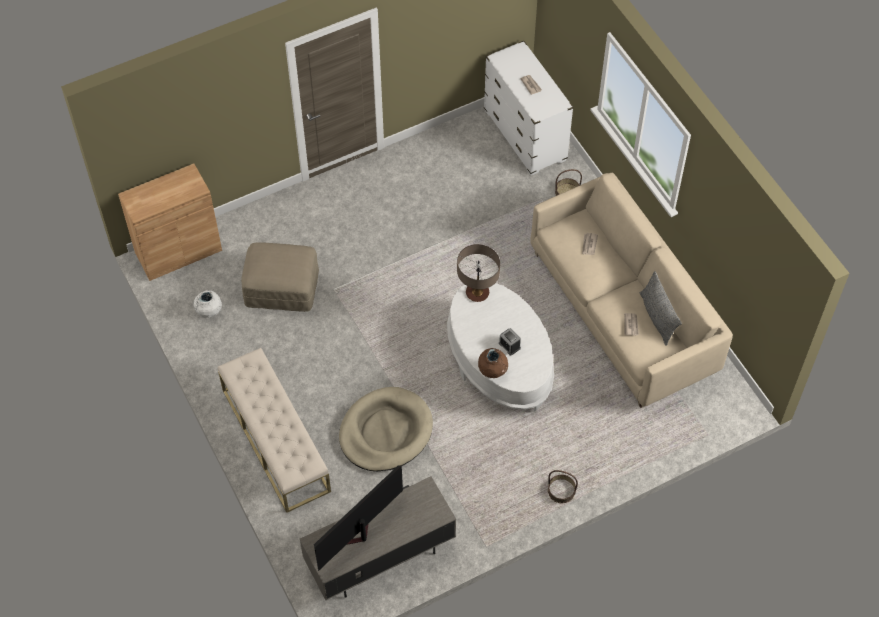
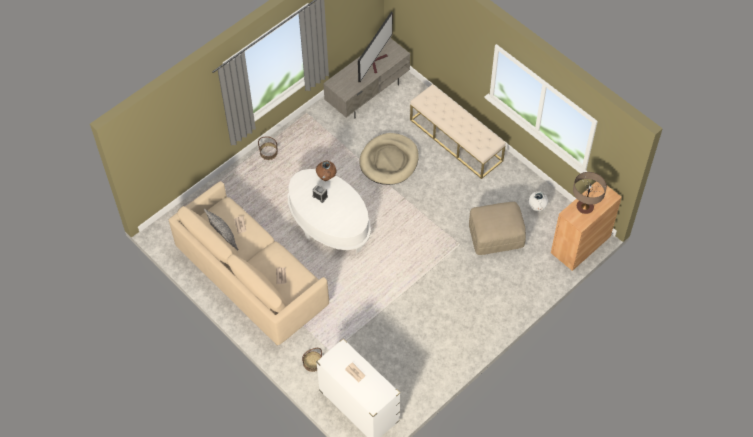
camera: 165 degrees right, 0 degrees up
(477, 293) = (352, 226): table lamp -> table lamp (585, 207)

